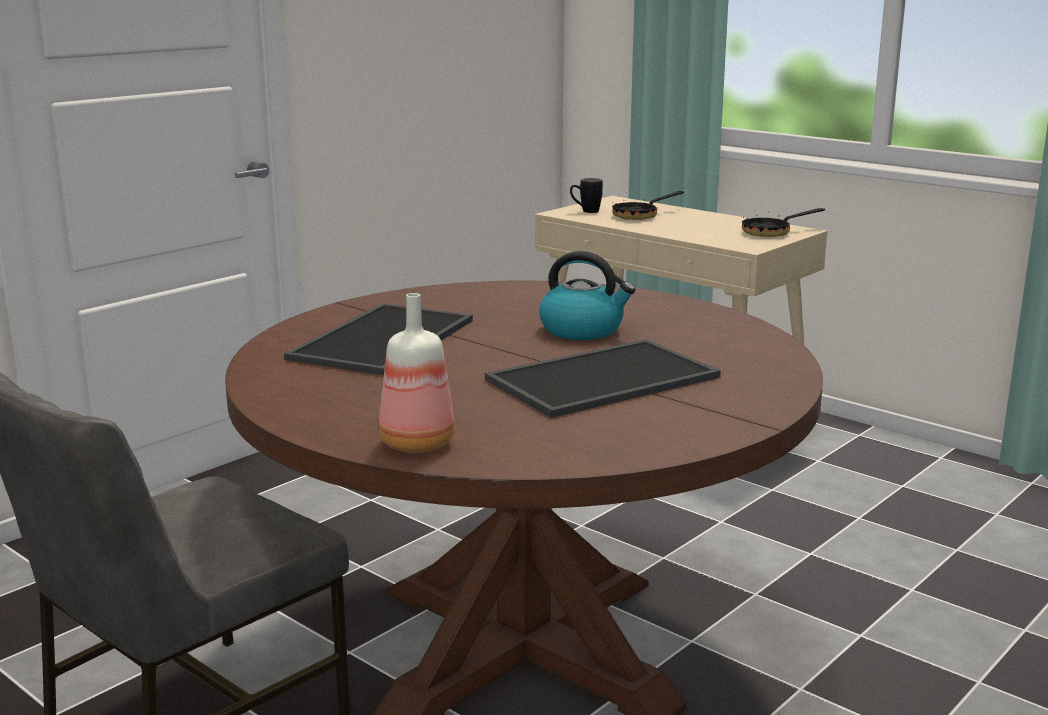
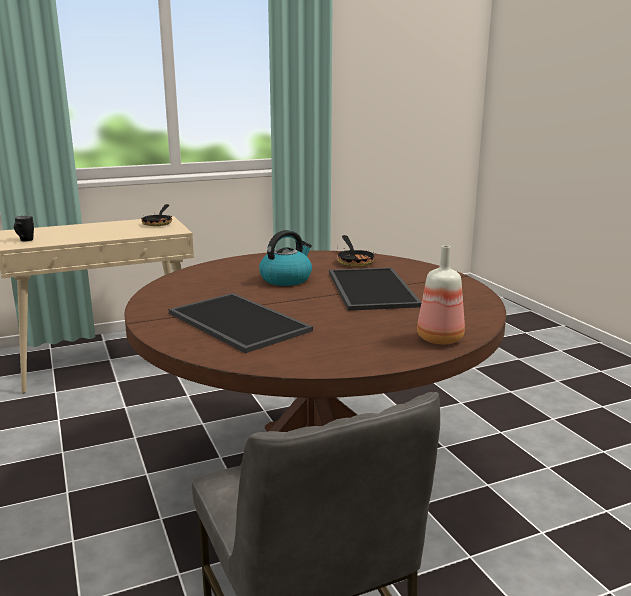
camera: 65 degrees left, 0 degrees up
(640, 216) = (65, 234): frying pan -> frying pan (354, 261)

